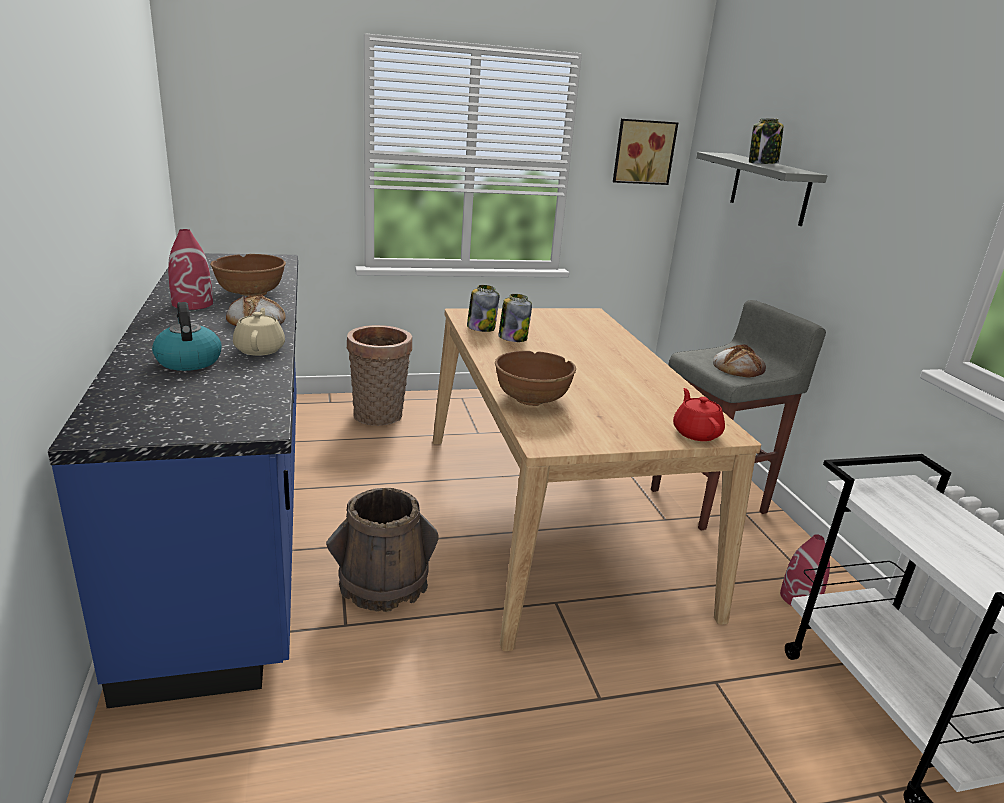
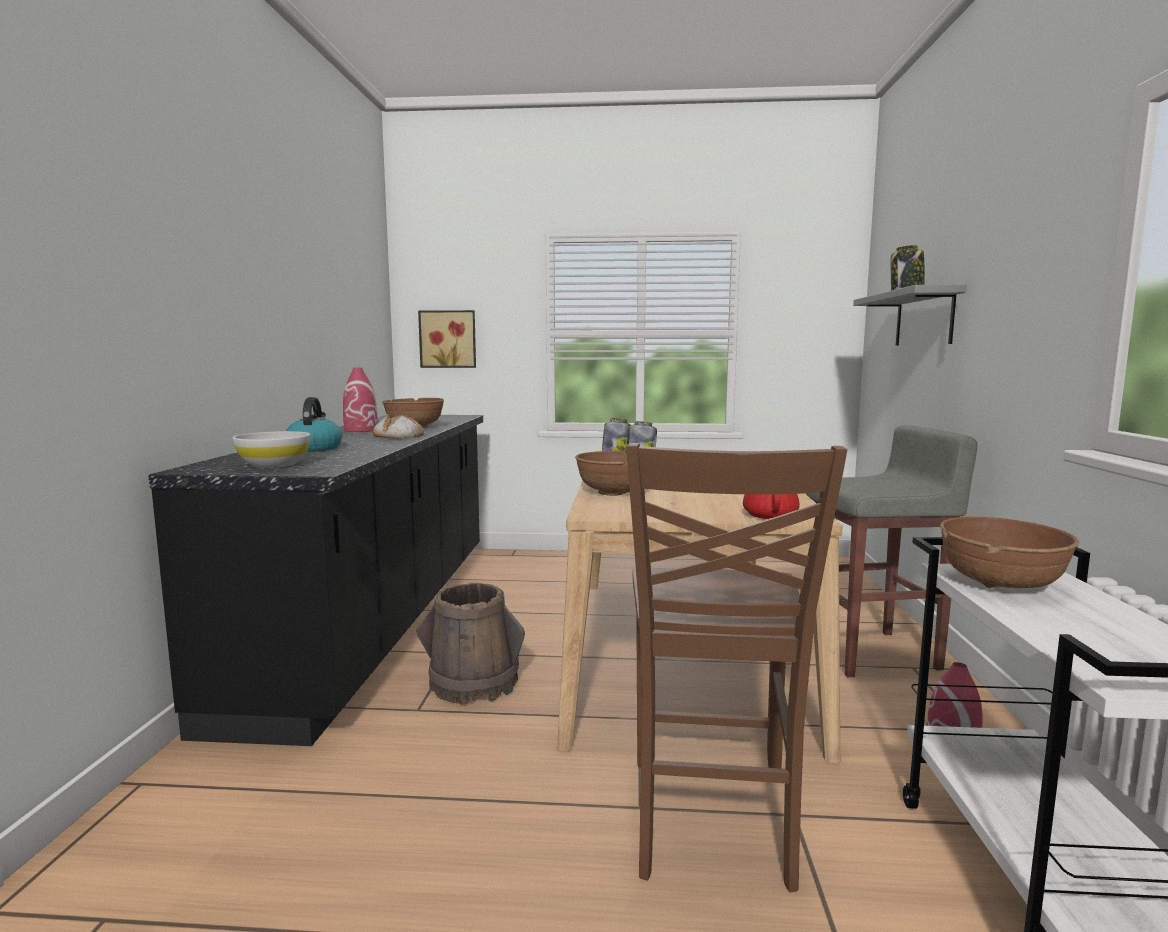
camera: 20 degrees right, 15 degrees down
(187, 412) = (273, 465): none -> white bowl
(235, 512) = (379, 622): blue counter -> black counter
(260, 349) = (379, 445): beige teapot -> none
(379, 417) = (549, 567): basket -> none
(643, 152) = (813, 315): picture -> picture (448, 339)
(658, 701) = (710, 821): none -> brown chair
(738, 367) = (876, 486): bread -> none
(897, 505) = (1001, 583): none -> brown bowl

